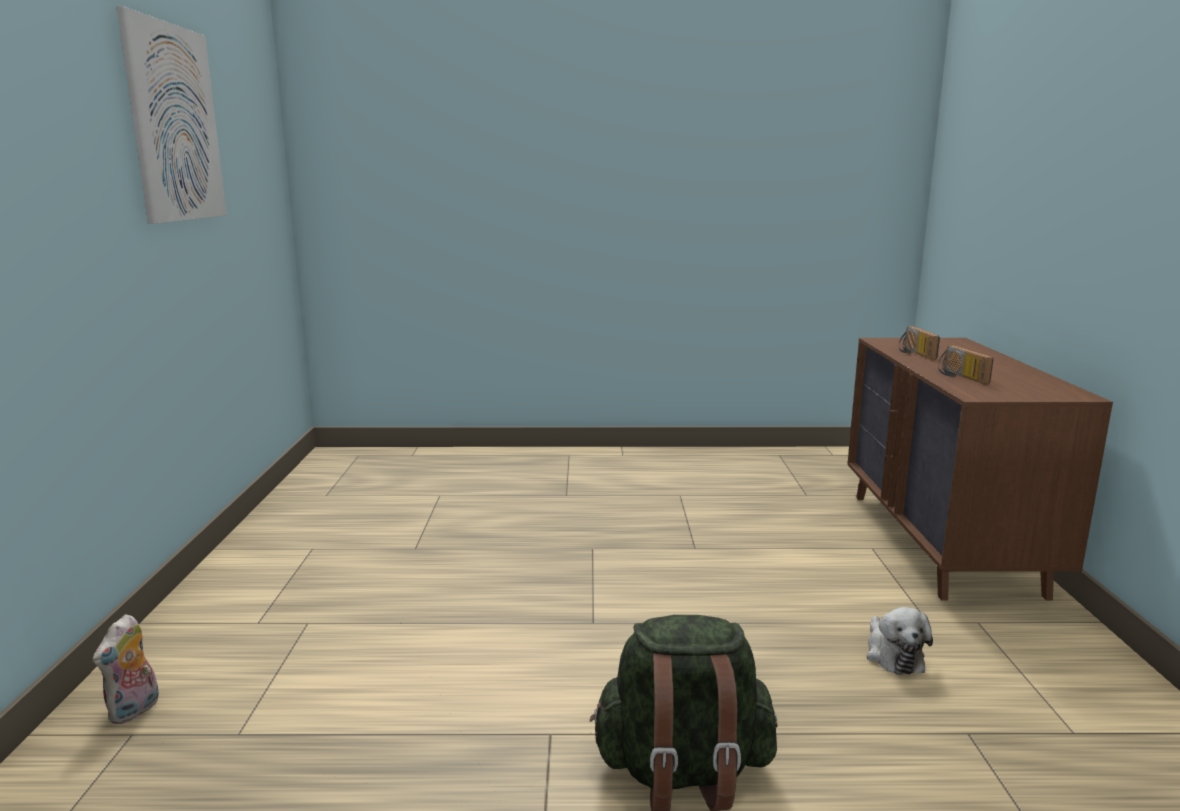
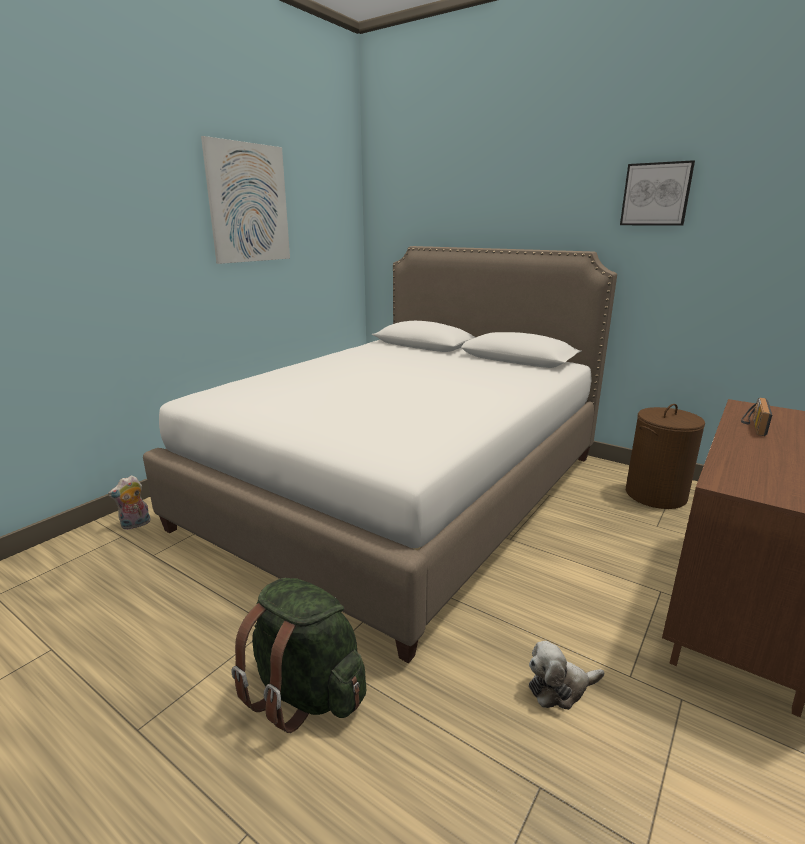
camera: 35 degrees right, 5 degrees up
(511, 536) = (403, 490): none -> white bed
(713, 128) = (656, 194): none -> picture
(773, 468) = (655, 495): none -> brown laundry basket
(893, 655) = (560, 688): plush toy -> plush toy turned 45 degrees clockwise
(959, 377) = (750, 460): radio -> none

